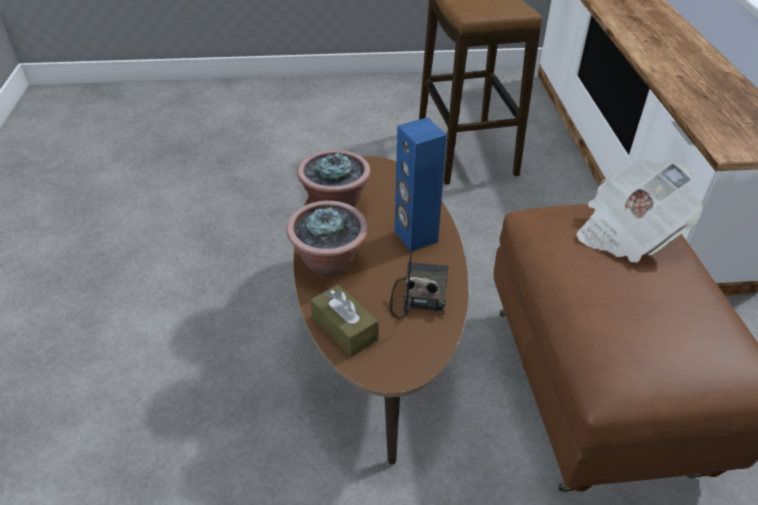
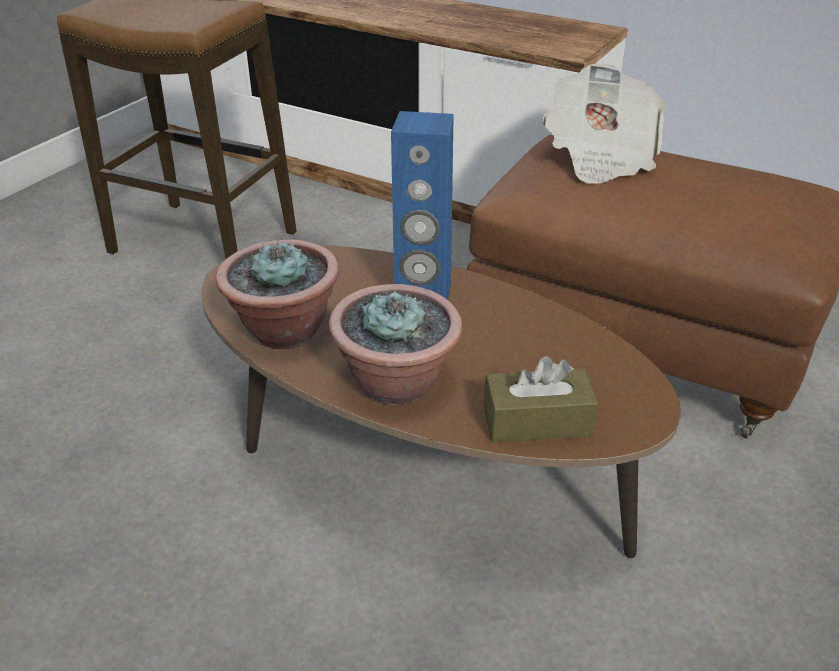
camera: 55 degrees left, 5 degrees down
(419, 296) = (531, 337): radio -> none

